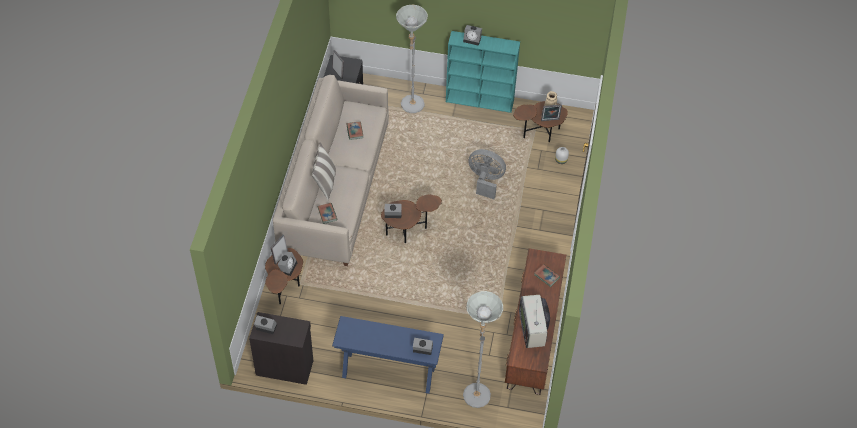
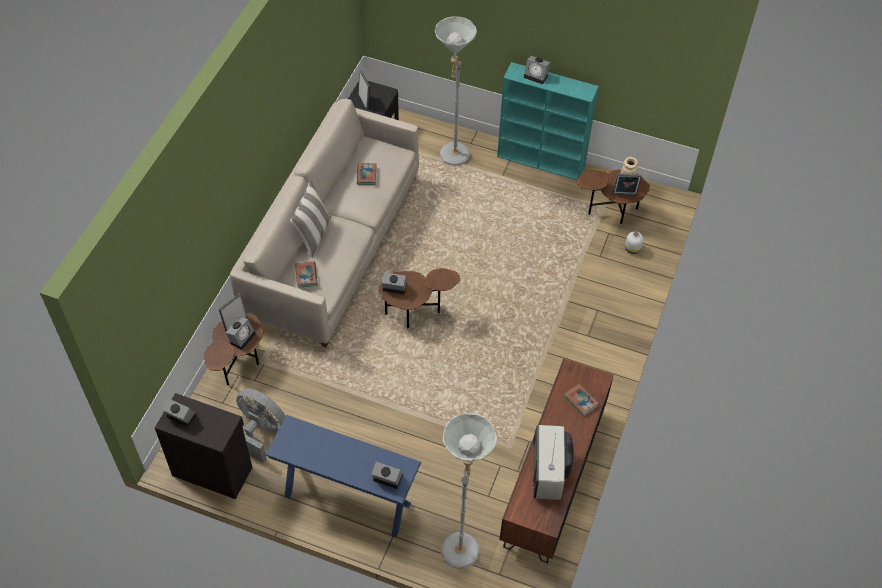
camera: 10 degrees right, 0 degrees up
(485, 180) = (529, 262): grey fan -> grey fan (261, 431)

